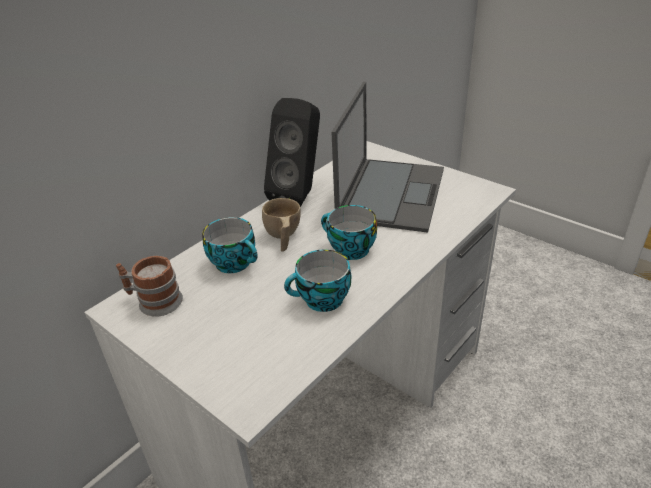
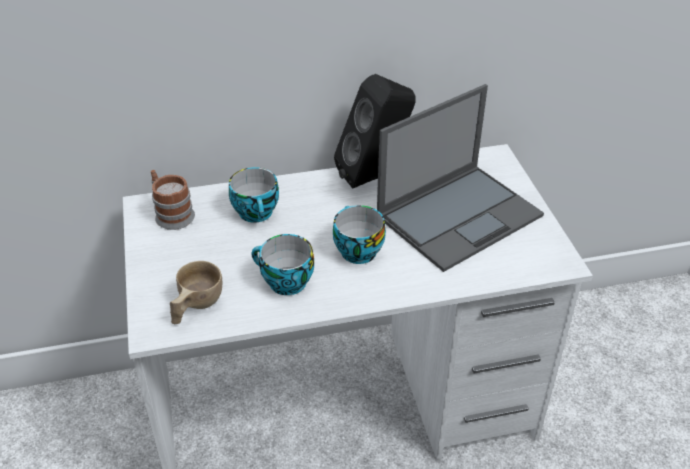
camera: 35 degrees right, 5 degrees up
(283, 237) = (316, 210): beige cup -> beige cup (195, 307)

